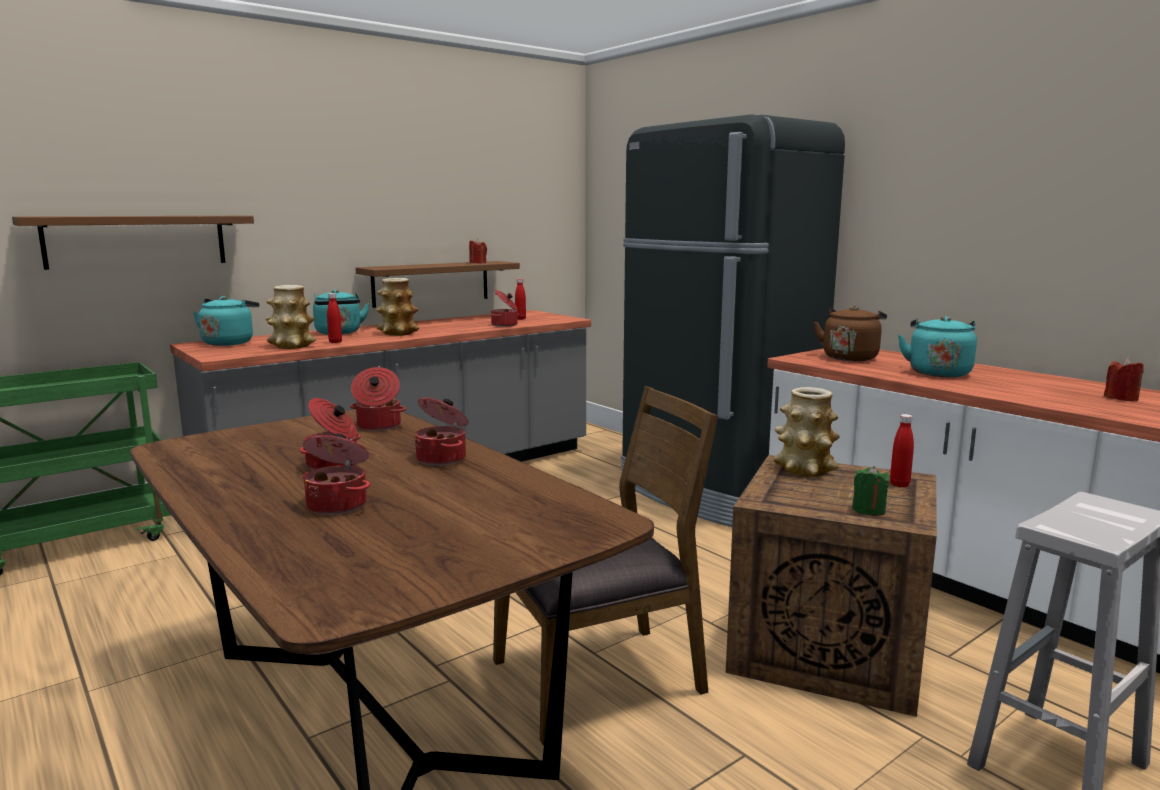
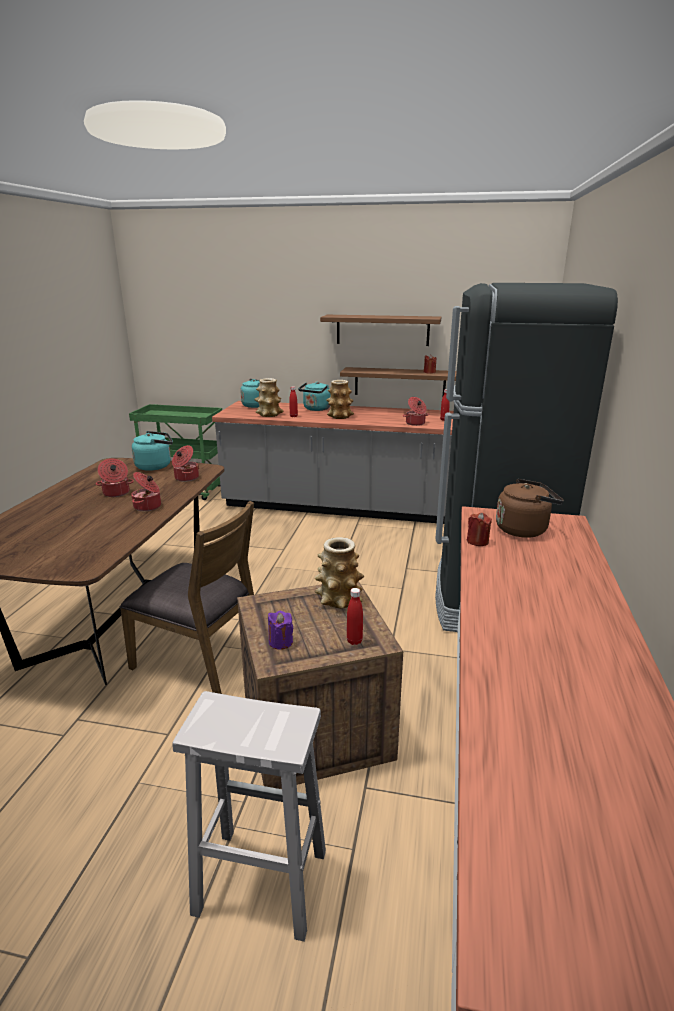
camera: 50 degrees right, 10 degrees up
(136, 241) = (226, 343): brown shelf -> brown shelf (382, 330)
(338, 505) = (64, 513): cooking pot -> none
(868, 510) = (280, 642): green candle -> purple candle
(938, 372) = (528, 572): turquoise kettle -> turquoise kettle (156, 466)
(1121, 398) = (575, 675): red candle -> red candle (477, 541)

